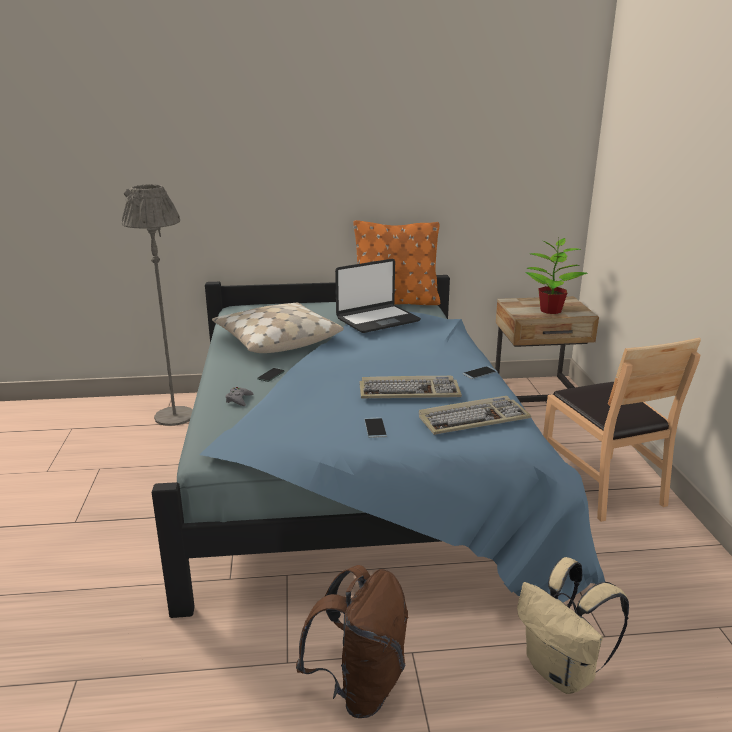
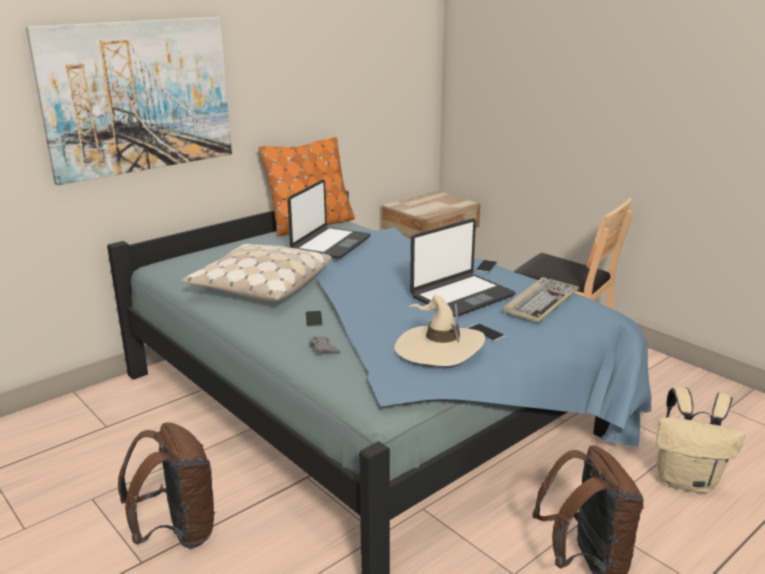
camera: 35 degrees left, 0 degrees up
(115, 513) = (177, 532): none -> brown backpack
(174, 416) = (110, 414): grey floor lamp -> none
(244, 164) = (138, 97): none -> picture
(314, 427) = (439, 348): none -> beige hat
(409, 391) = (461, 296): keyboard -> laptop
(549, 310) = (438, 206): potted plant -> none

